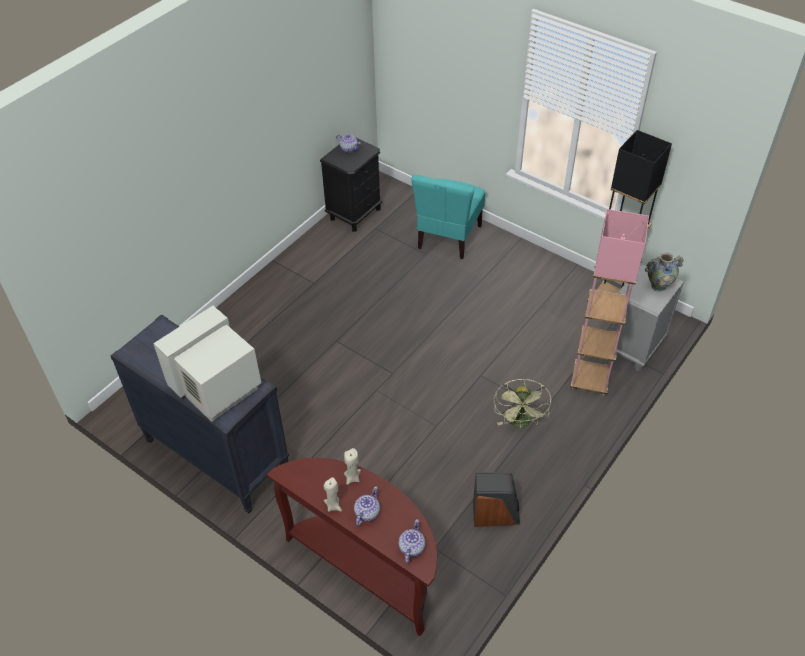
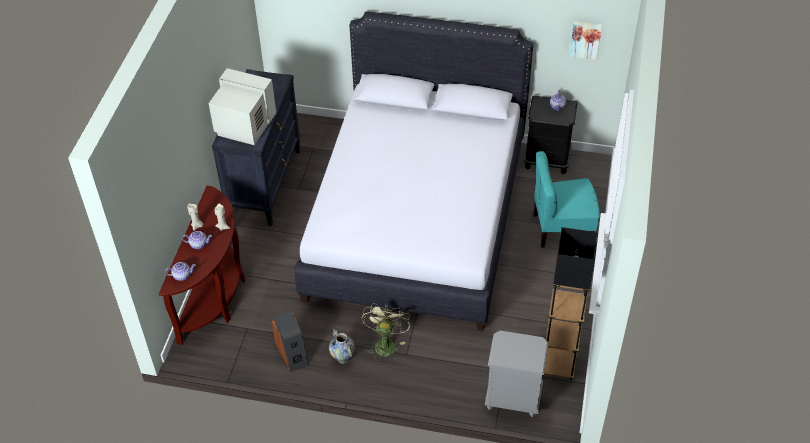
camera: 65 degrees right, 0 degrees up
(343, 61) = (585, 39): none -> picture
(366, 337) = (416, 219): none -> white bed
(520, 423) = (385, 343): green fan -> green fan turned 120 degrees clockwise
(590, 380) = (456, 376): pink floor lamp -> none
(658, 286) = (524, 356): vase -> vase (342, 358)

